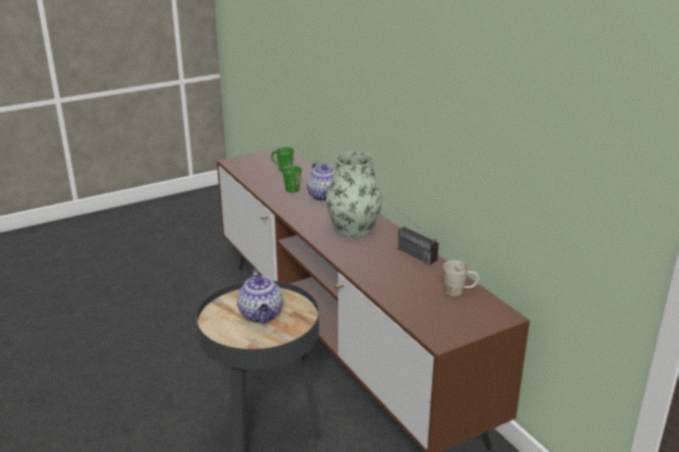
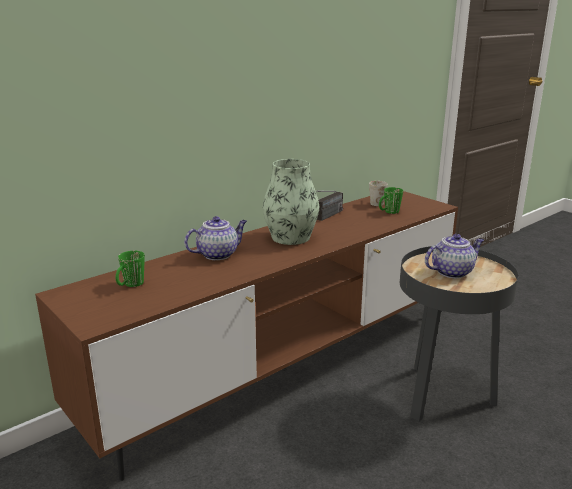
camera: 100 degrees left, 5 degrees down
(290, 188) = (195, 274): green mug -> green mug (388, 212)

